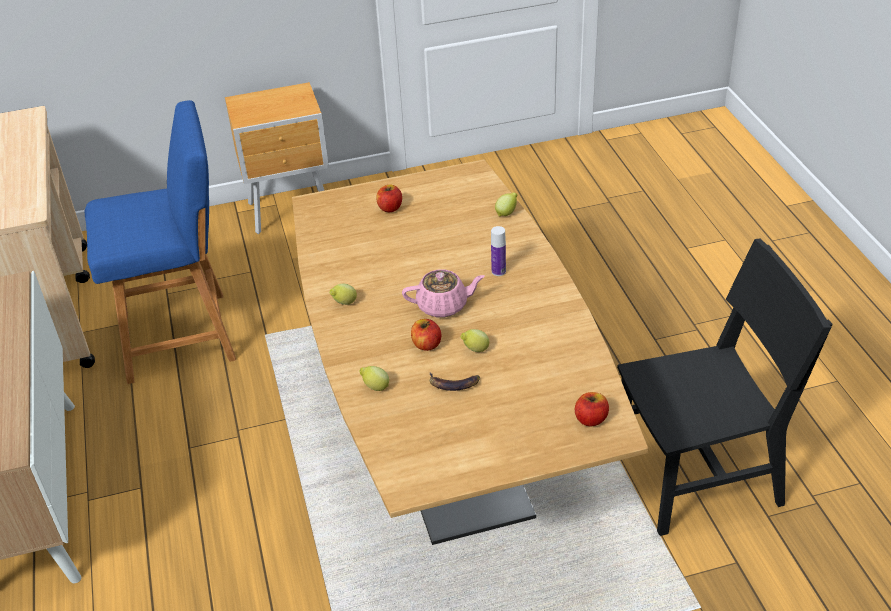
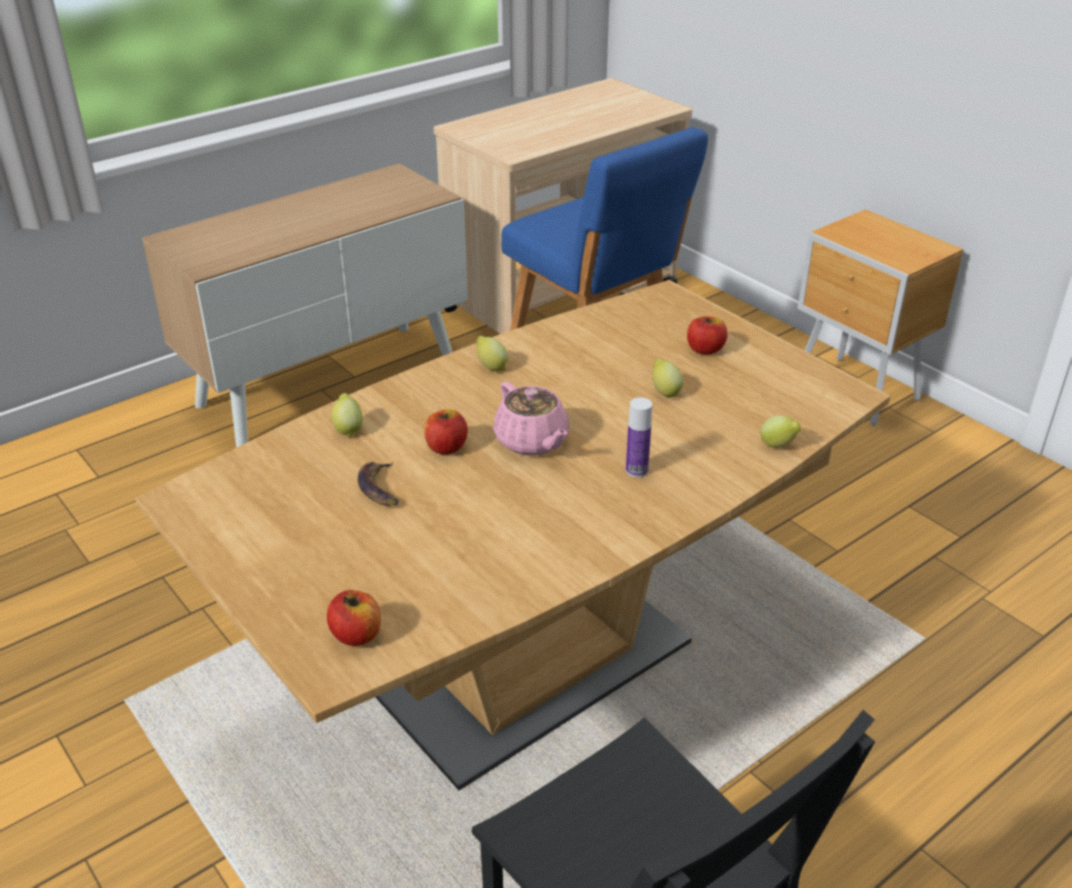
camera: 65 degrees right, 5 degrees down
(475, 349) = (456, 490): lemon -> lemon (665, 392)

